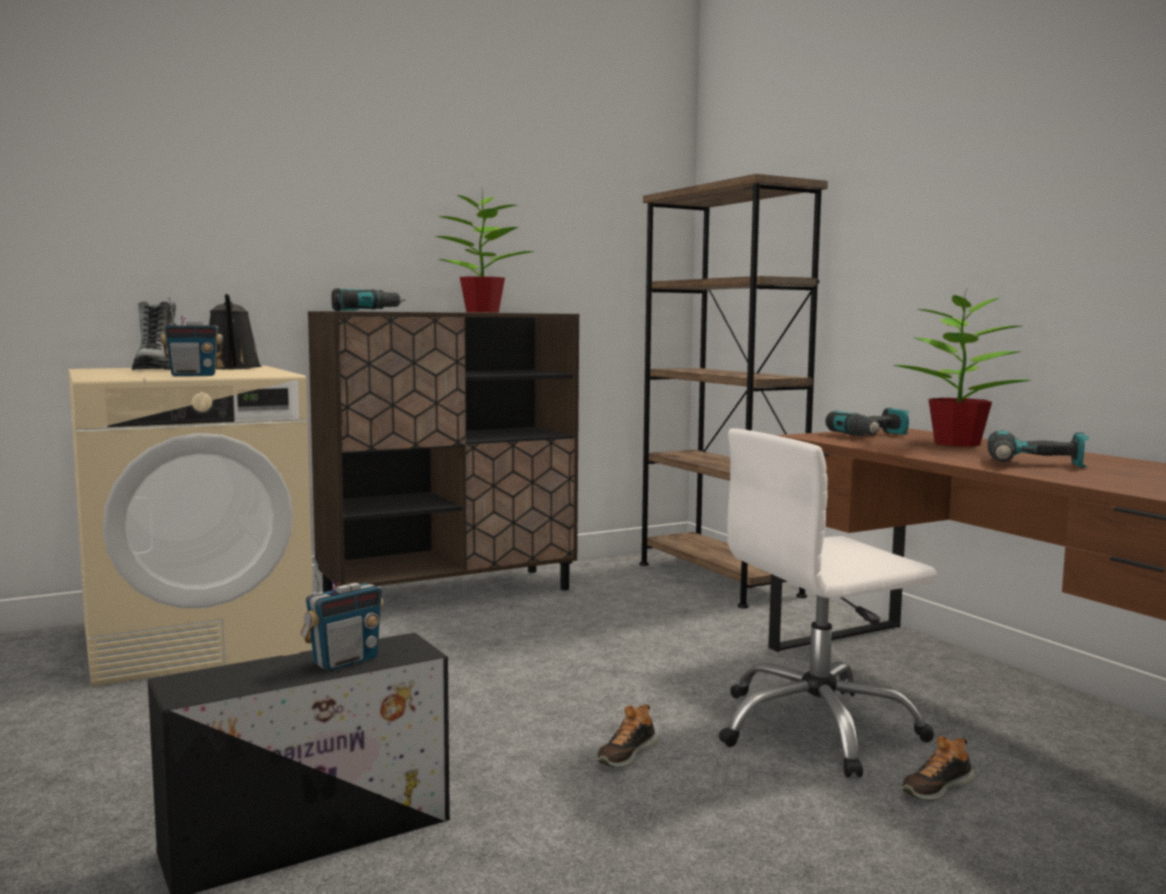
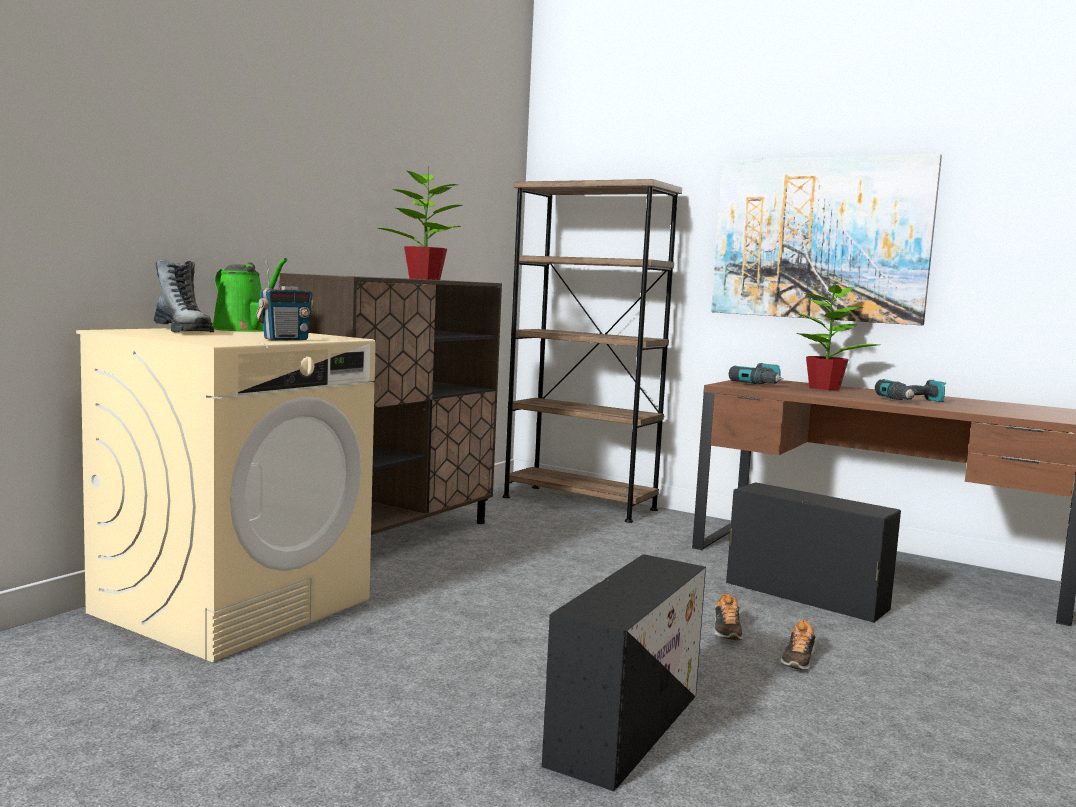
camera: 30 degrees left, 0 degrees up
(232, 368) = (244, 330): black watering can -> green watering can
(345, 661) = (654, 579): radio -> none
(363, 311) = (341, 275): power drill -> none
(817, 728) = (803, 595): white office chair -> black storage box
(936, 787) = (912, 617): shoe -> shoe (798, 660)
(982, 232) = (819, 239): none -> picture

